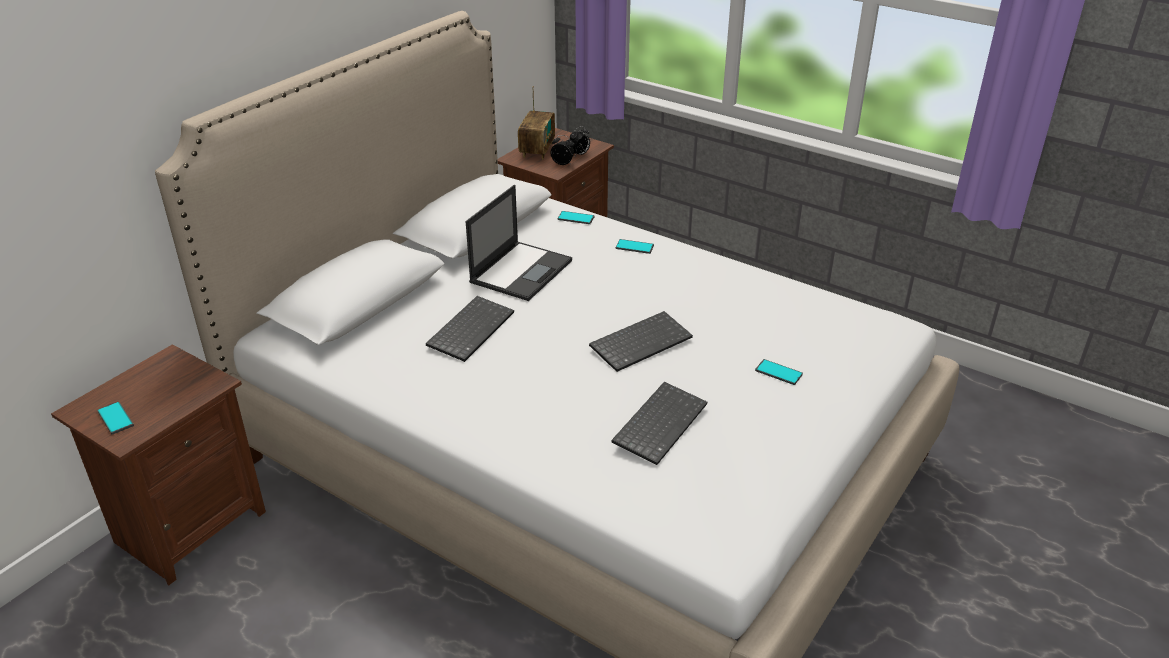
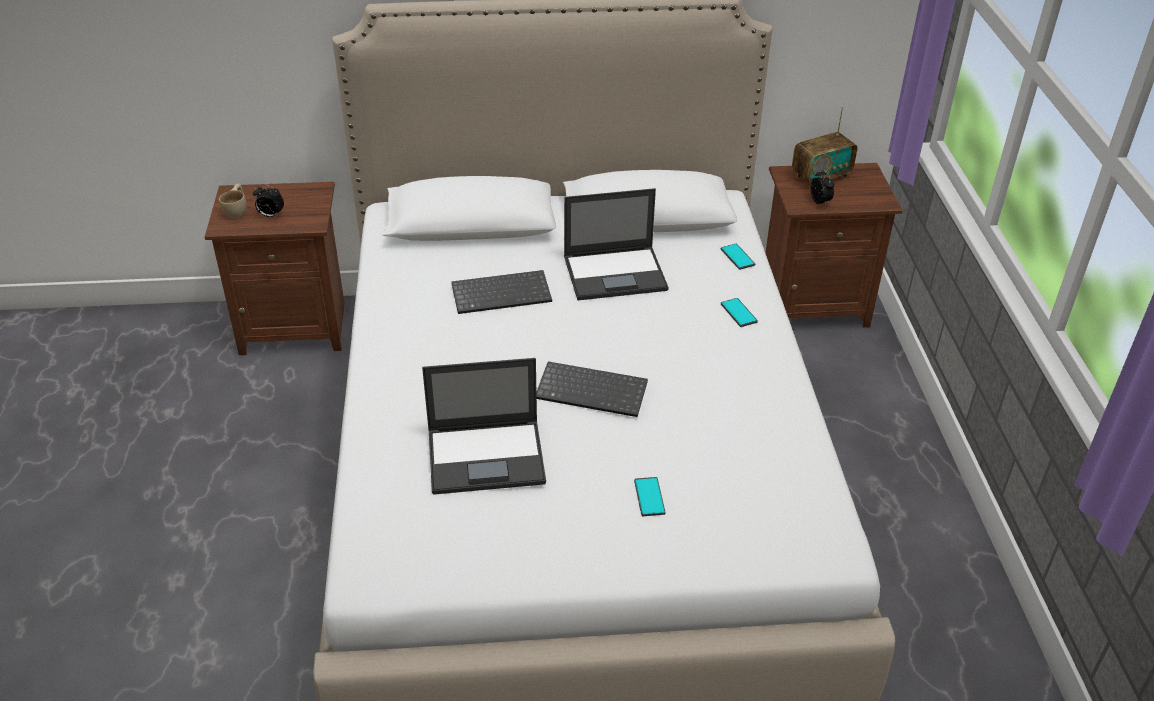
camera: 50 degrees right, 5 degrees up
(115, 418) = (238, 210): phone -> beige cup
(579, 154) = (850, 202): alarm clock -> alarm clock (270, 215)
(659, 423) = (487, 456): keyboard -> laptop

